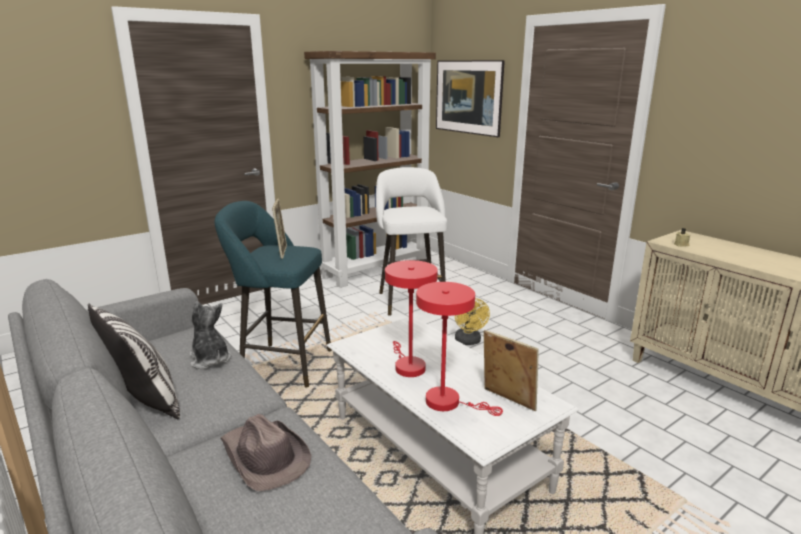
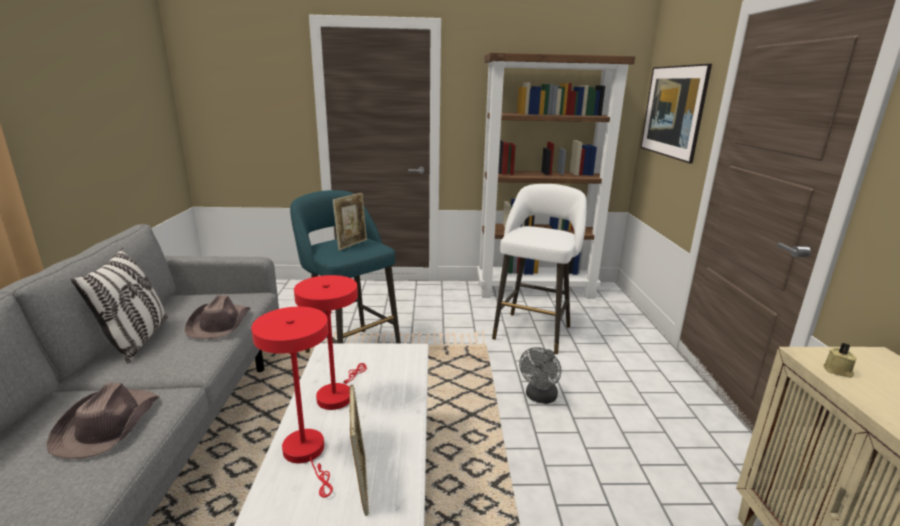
camera: 35 degrees right, 0 degrees up
(210, 359) = (219, 323): plush toy -> brown hat
(469, 341) = (539, 398): yellow fan -> grey fan

